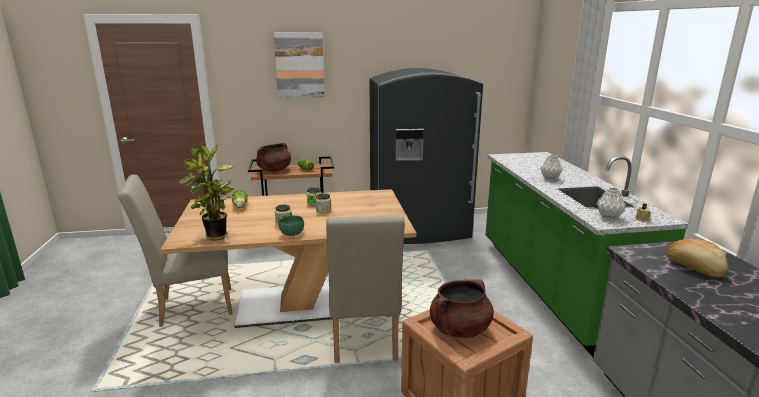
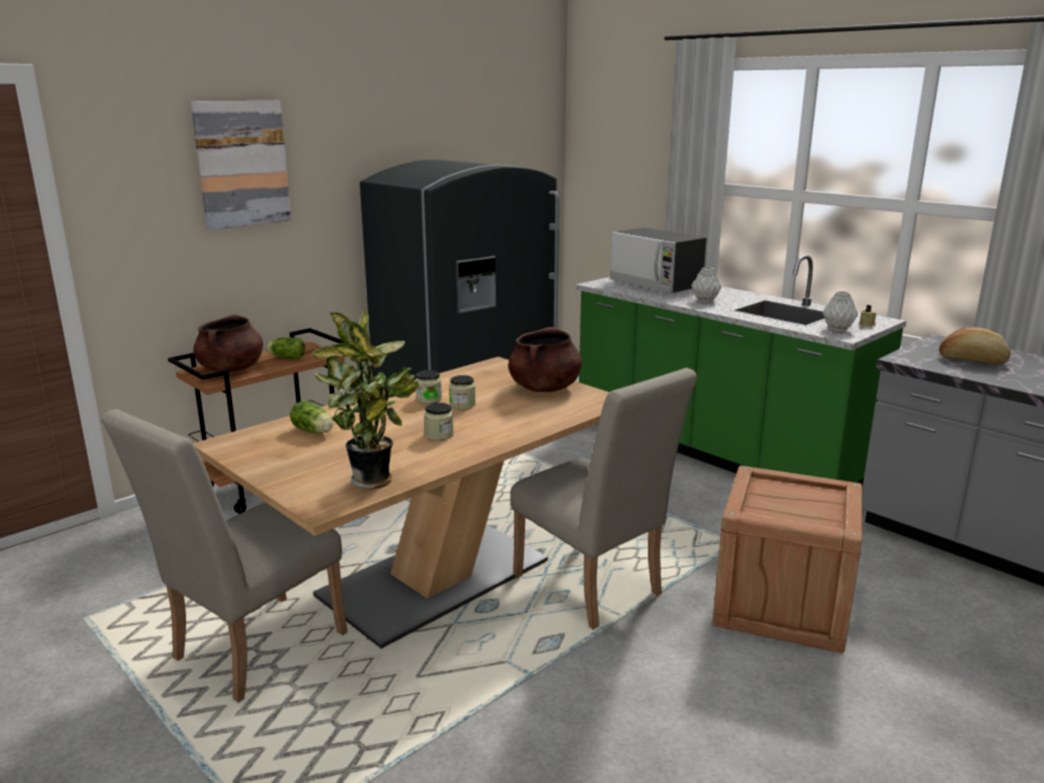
camera: 35 degrees left, 0 degrees up
(291, 233) = (482, 445): green bowl -> none
(459, 329) = (789, 504): brown cooking pot -> brown cooking pot (545, 388)
(539, 162) = (656, 284): none -> microwave

